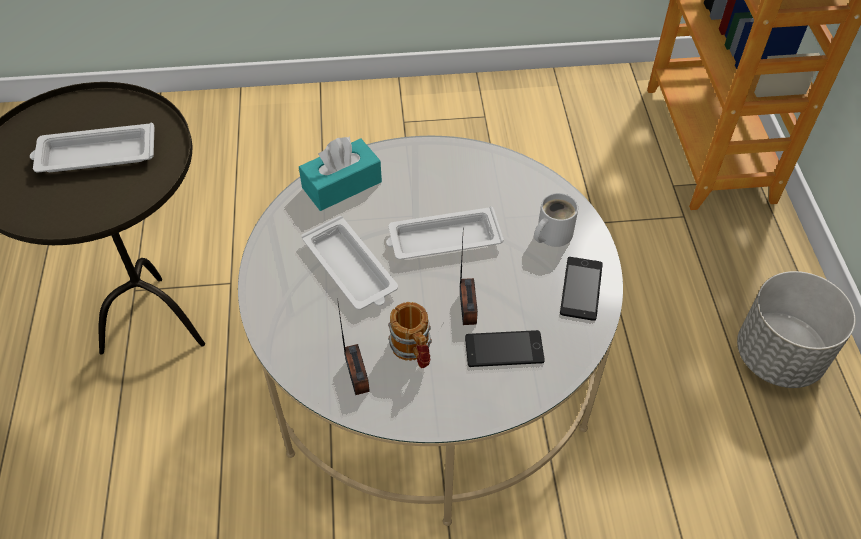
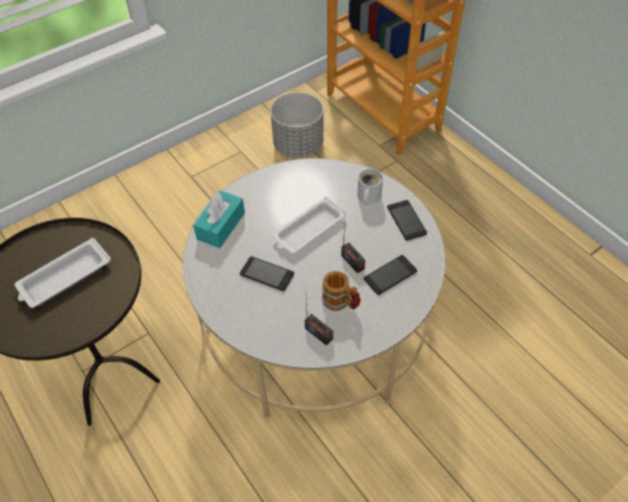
camera: 30 degrees left, 0 degrees up
(351, 269) = (267, 274): white tray -> phone
(778, 356) = (496, 215): grey planter -> grey planter (299, 145)

